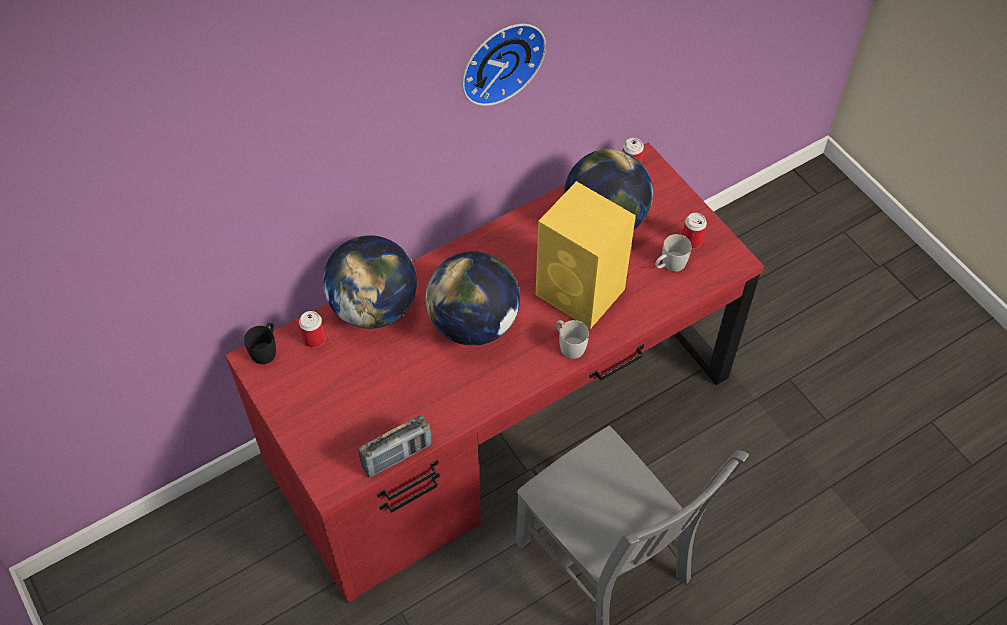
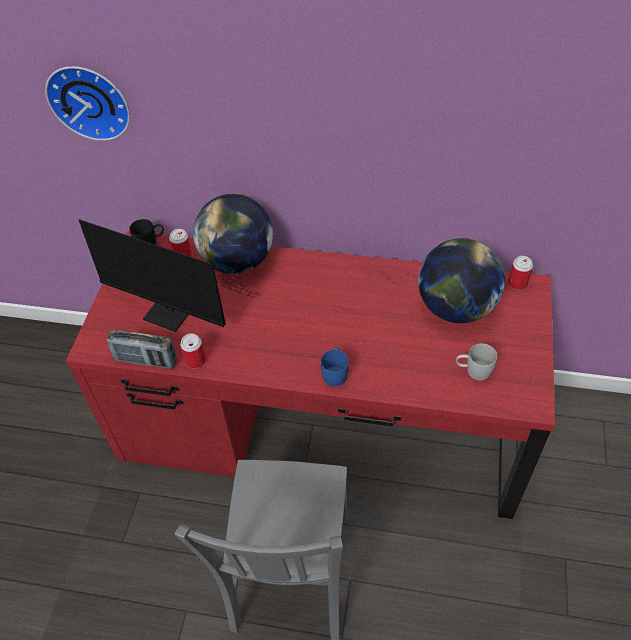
camera: 45 degrees right, 5 degrees down
(375, 398) = (174, 315): none -> monitor
(474, 324) = (287, 313): globe -> none
(499, 60) = (398, 96): wall clock -> wall clock (90, 100)
(569, 345) = (335, 372): white mug -> blue mug
(582, 293) = (384, 344): yellow speaker -> none
(691, 241) = (510, 365): can -> can (195, 360)

